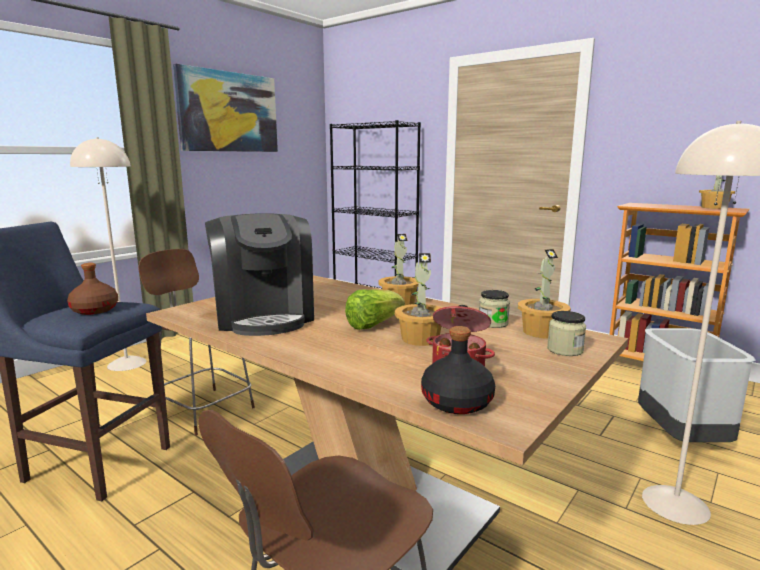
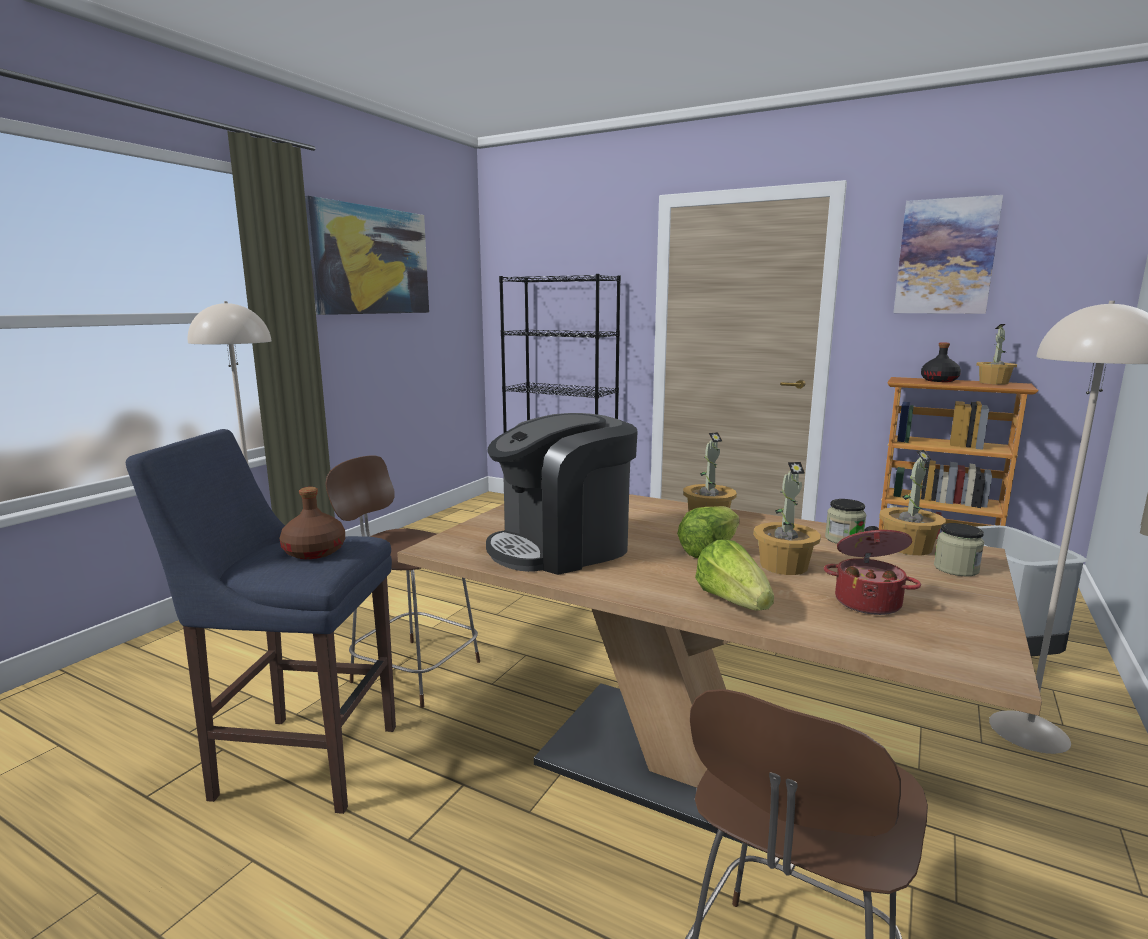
camera: 10 degrees left, 0 degrees up
(264, 316) = (562, 547): coffee machine -> coffee machine turned 90 degrees clockwise
(349, 361) = (733, 602): none -> lettuce
(457, 402) = (912, 646): black bottle -> black bottle (939, 380)
(676, 99) = (945, 257): none -> picture

